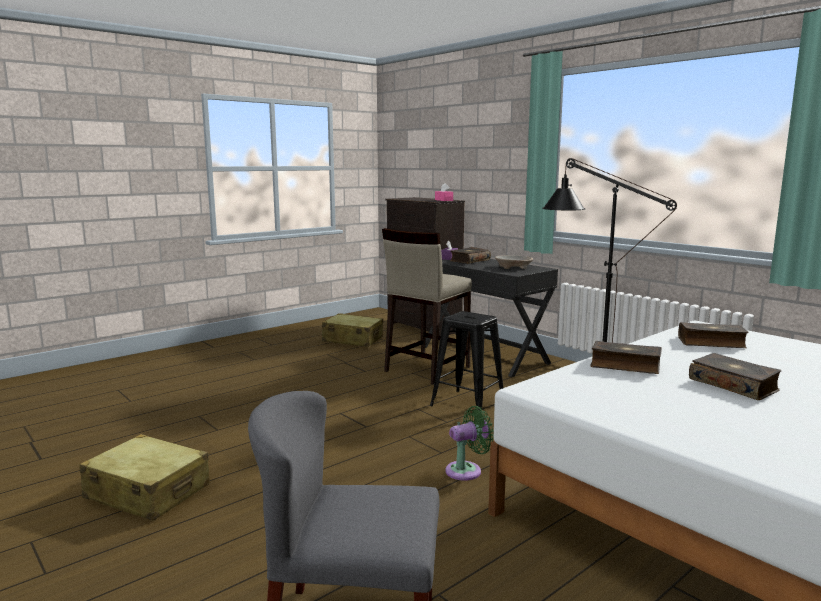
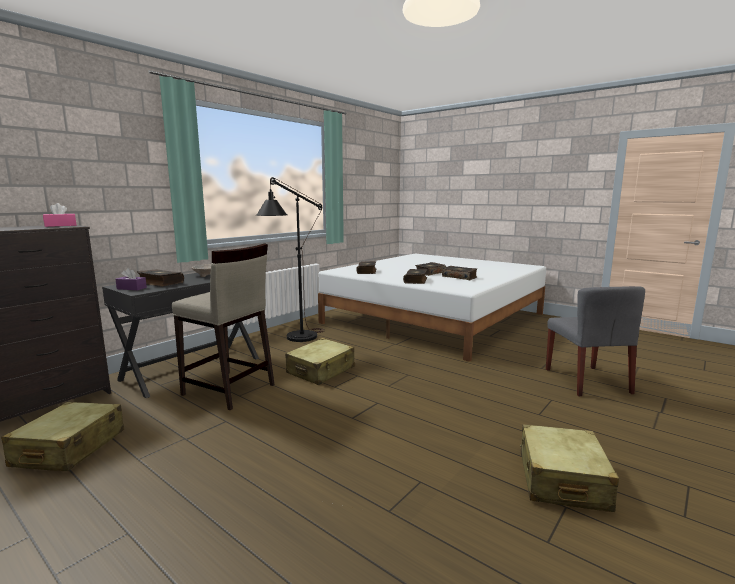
camera: 100 degrees left, 0 degrees up
(467, 404) = (321, 370): black stool -> beige suitcase
(467, 470) = (427, 367): green fan -> none
(691, 405) = (459, 277): none -> book

